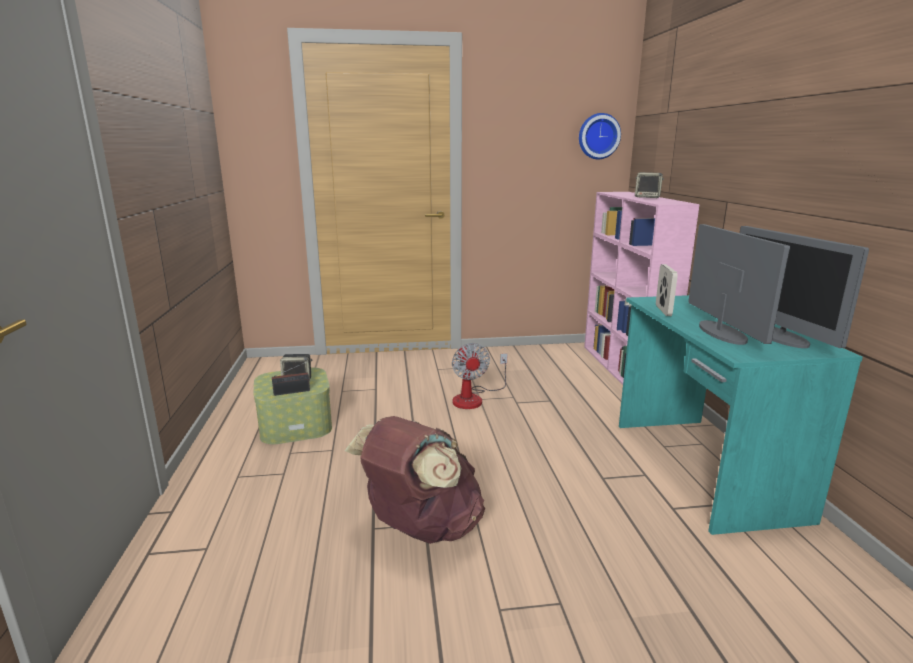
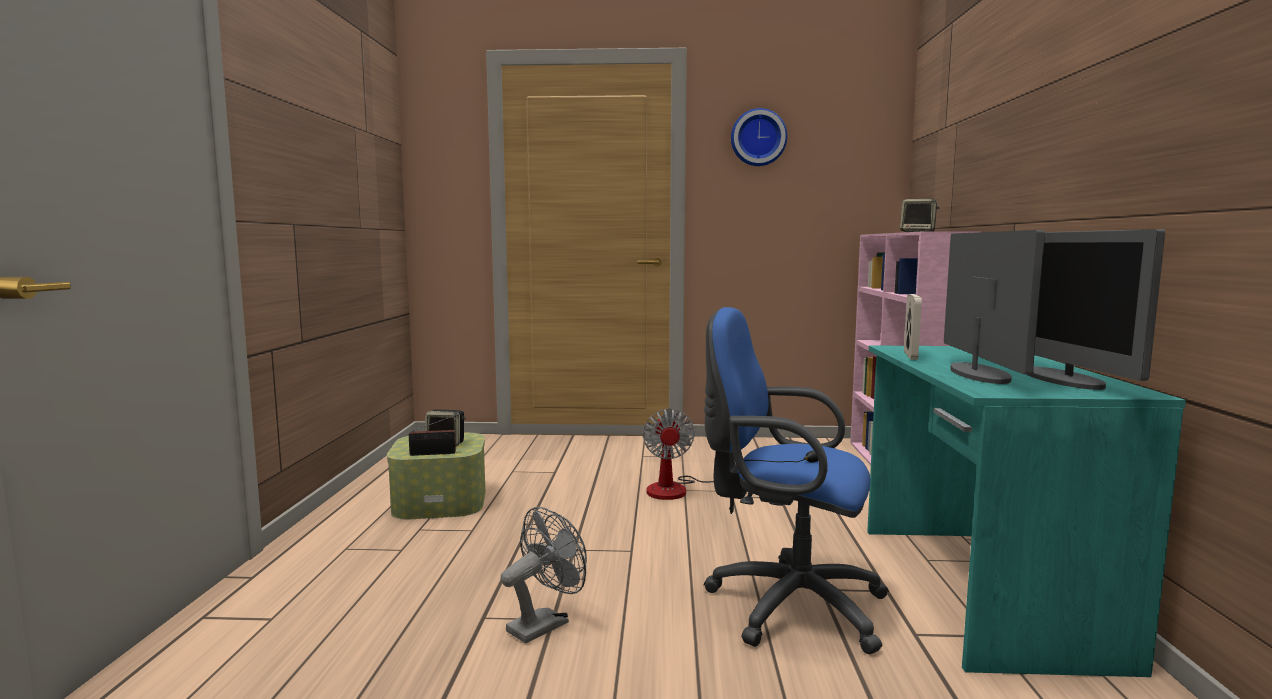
camera: 10 degrees right, 10 degrees down
(421, 528) = (545, 623): brown backpack -> grey fan
(583, 493) = (786, 604): none -> blue office chair
(598, 136) = (862, 166): wall clock -> wall clock (758, 138)

